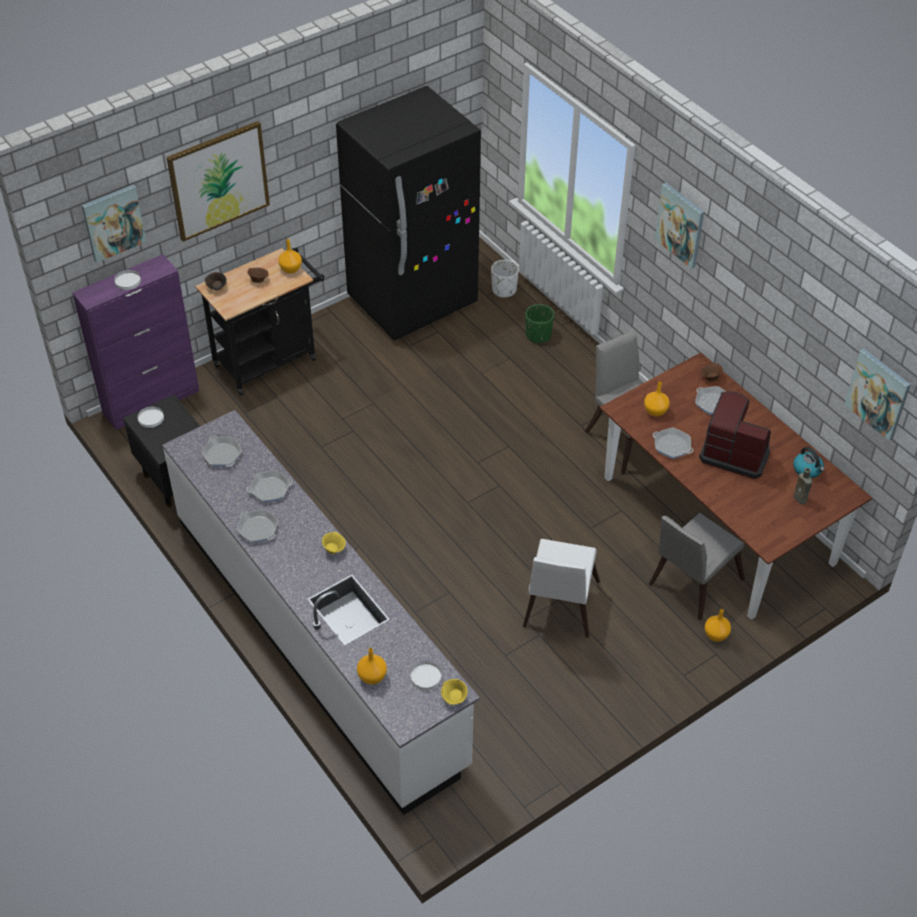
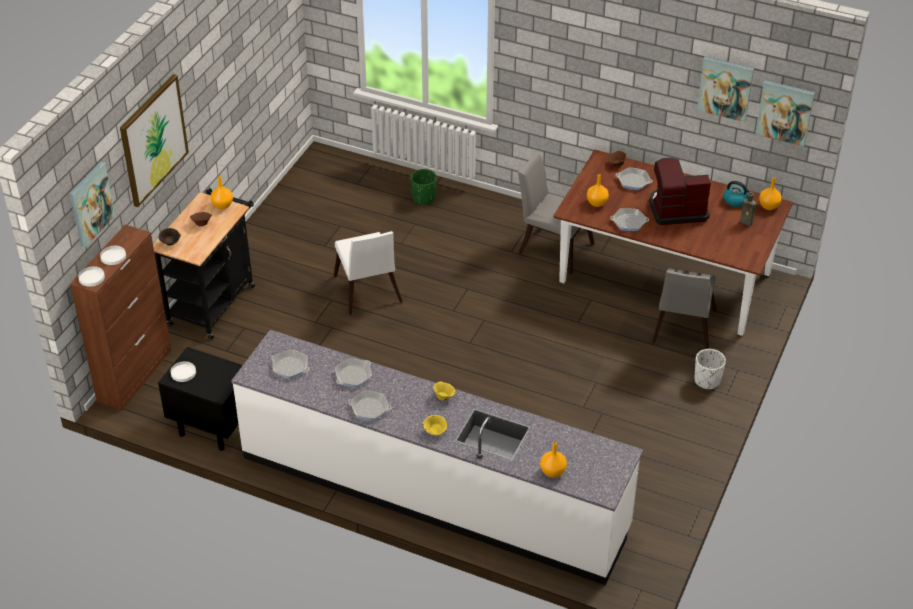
camera: 30 degrees left, 5 degrees down
(152, 401) = (135, 375): purple cabinet -> brown cabinet
(412, 301) = (299, 210): black fridge -> none
(425, 677) = (592, 453): white plate -> white plate (91, 277)
(454, 698) = (626, 458): yellow bowl -> yellow bowl (435, 432)
(504, 290) = (368, 174): white planter -> white planter (707, 380)
(559, 608) = (601, 388): white chair -> white chair (368, 293)
(680, 225) = (557, 45): picture -> picture (725, 88)
(716, 635) = (727, 357): orange vase -> orange vase (769, 206)

